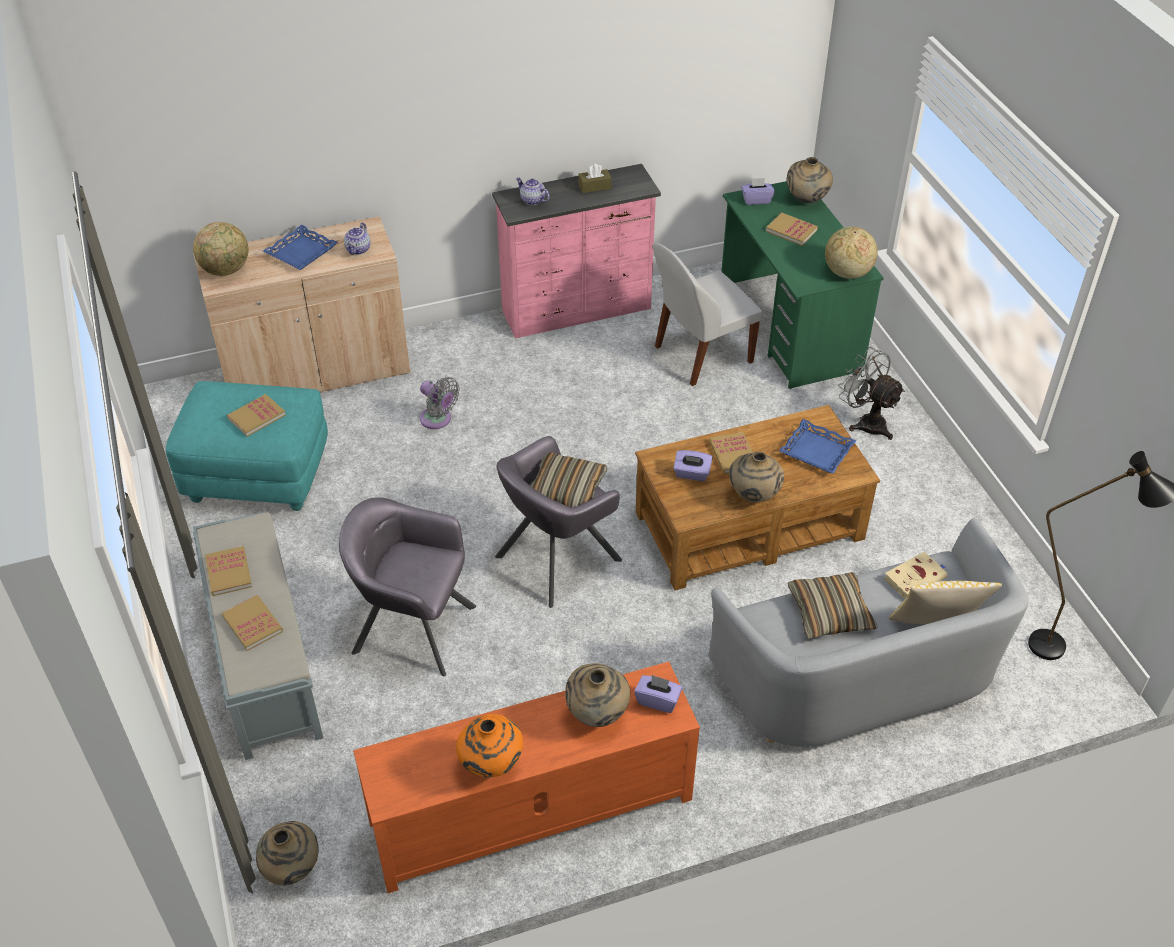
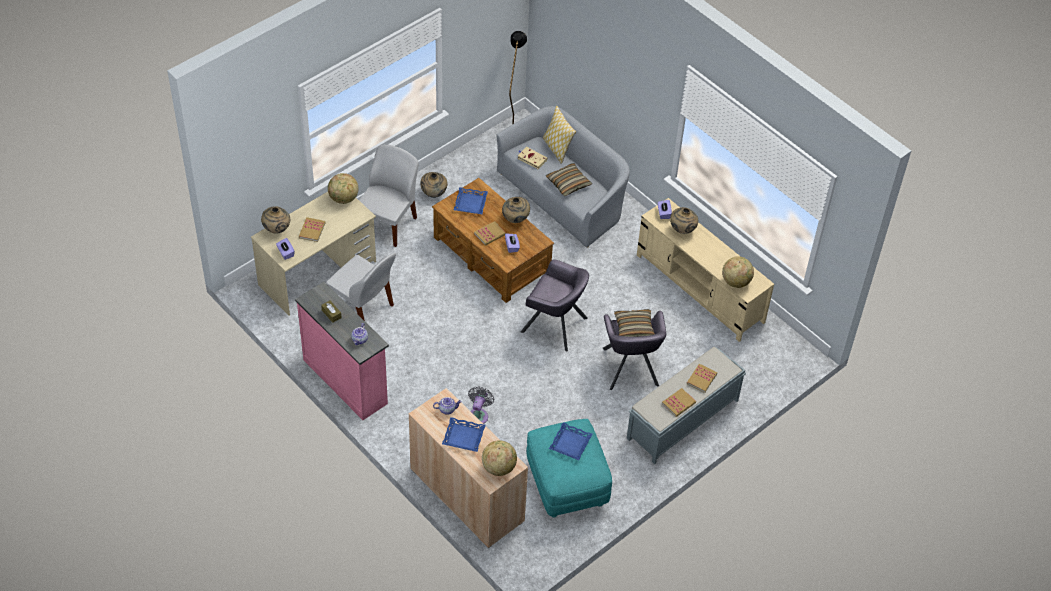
camera: 115 degrees left, 5 degrees up
(256, 417) = (570, 443): book -> blue tray
(292, 870) = (776, 359): beige vase -> beige vase (434, 194)
(416, 753) = (736, 281): none -> globe
(491, 766) = (726, 256): orange vase -> none
(530, 811) = (700, 289): orange tv stand -> beige tv stand
(566, 490) = (550, 291): pillow -> pillow (634, 328)
(789, 327) = (318, 273): green desk -> beige desk
(866, 422) = (389, 224): grey fan -> white chair

